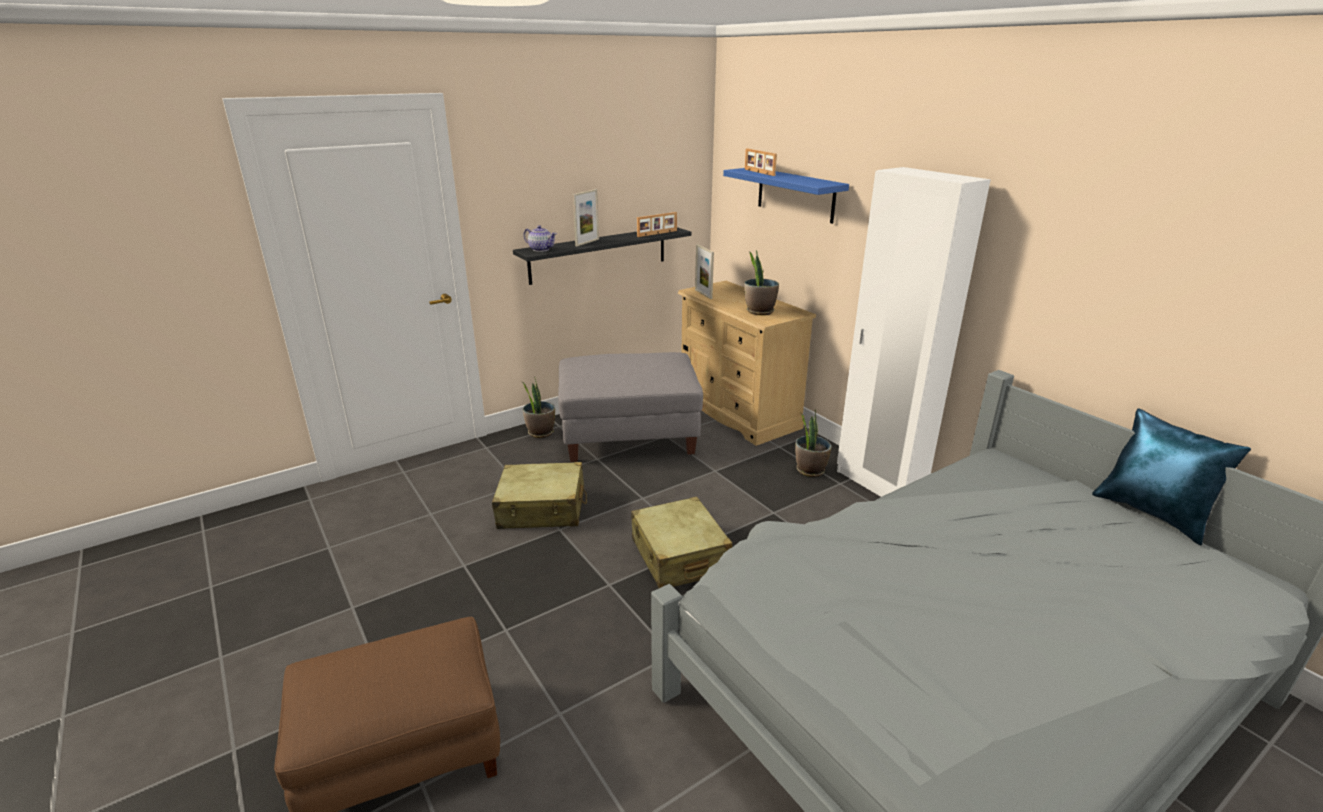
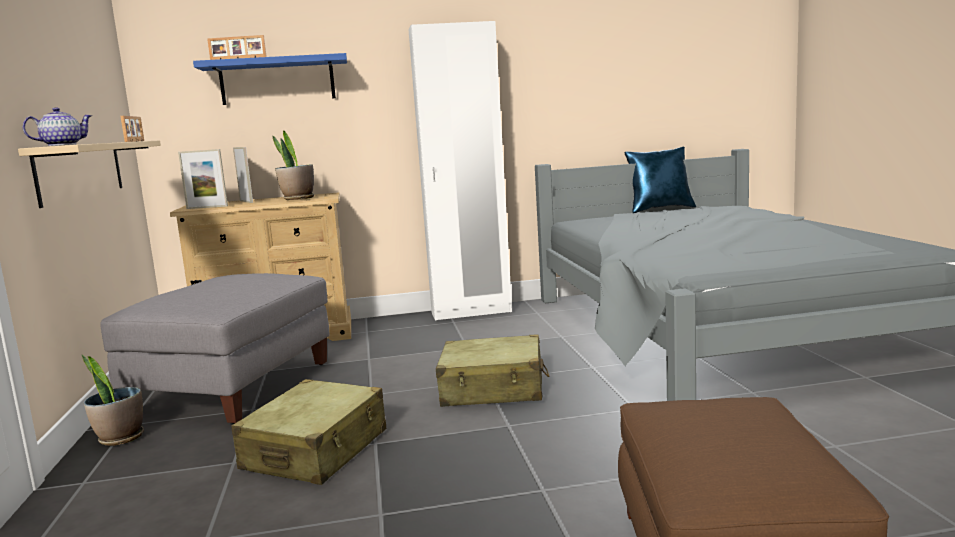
camera: 65 degrees left, 15 degrees down
(587, 242) = (91, 143): picture frame -> picture frame (246, 201)
(599, 254) = (81, 171): black shelf -> beige shelf
(810, 470) = (420, 327): potted plant -> none

